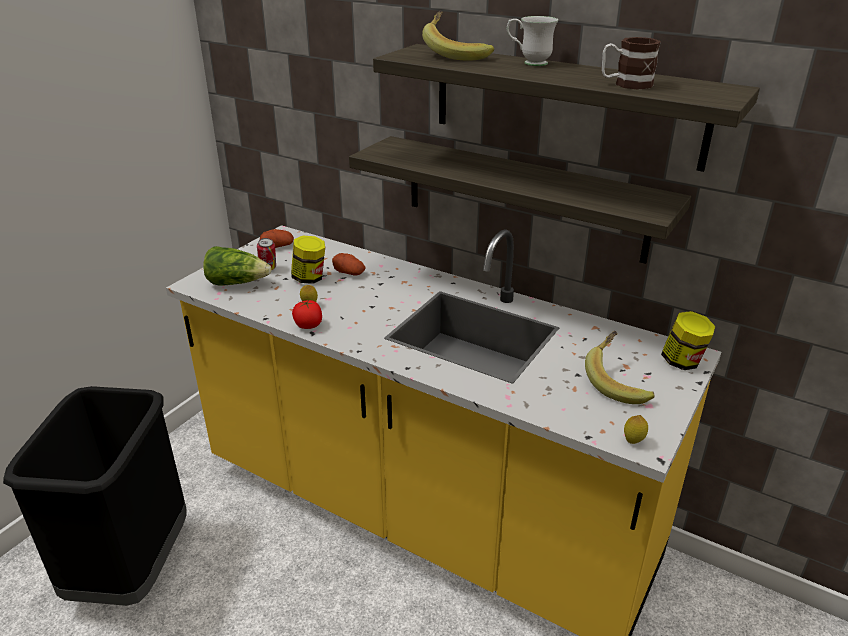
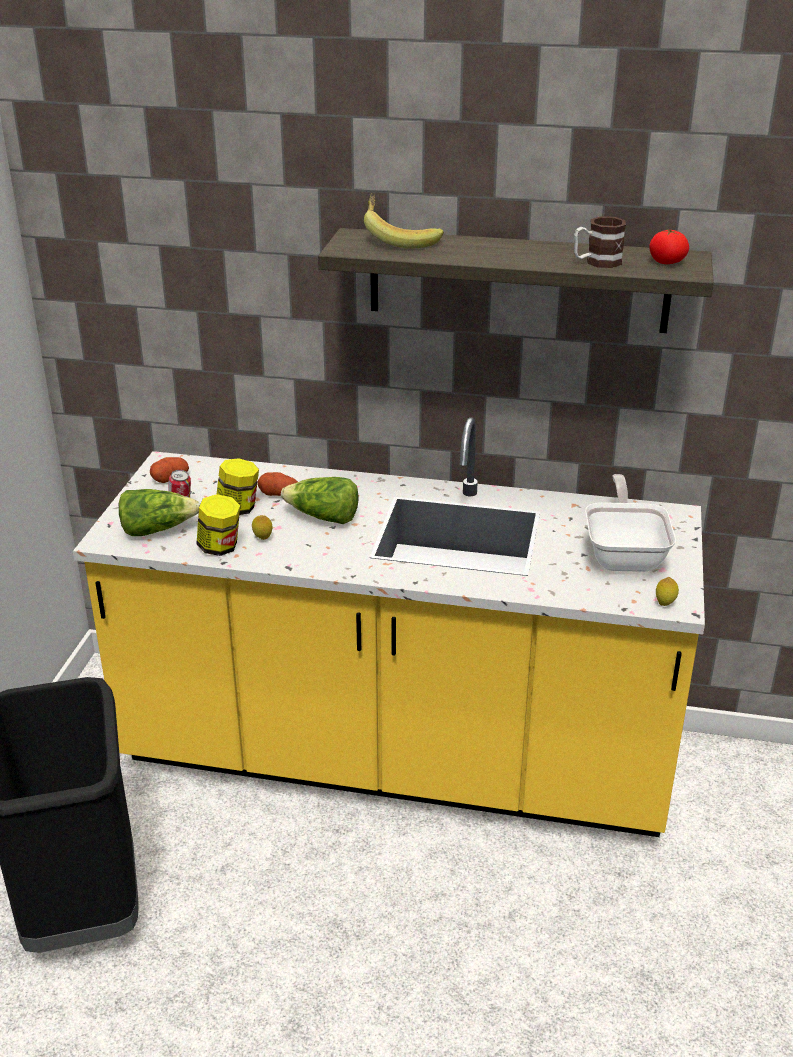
camera: 20 degrees left, 0 degrees up
(308, 325) = (278, 560): tomato -> tomato (667, 262)
(369, 297) = (323, 517): none -> lettuce
(523, 198) = (475, 380): shelf -> none
(529, 63) = (484, 244): white mug -> none
(618, 382) = (624, 554): banana -> frying pan
(682, 362) = (671, 522): jar -> jar (220, 547)

